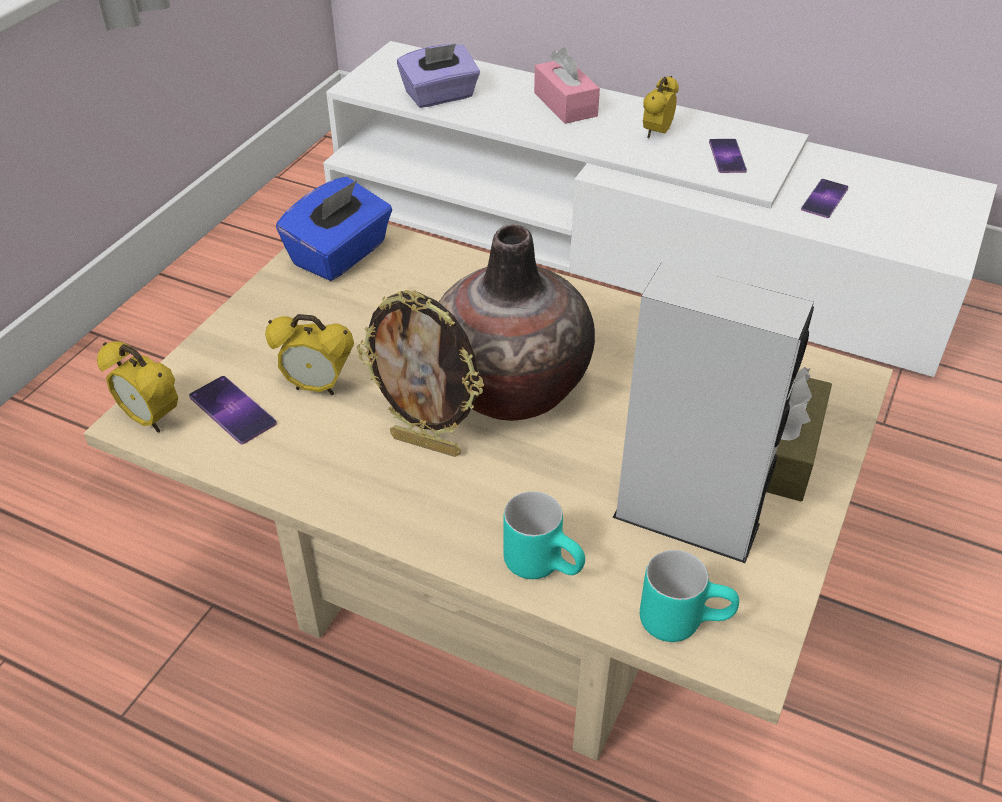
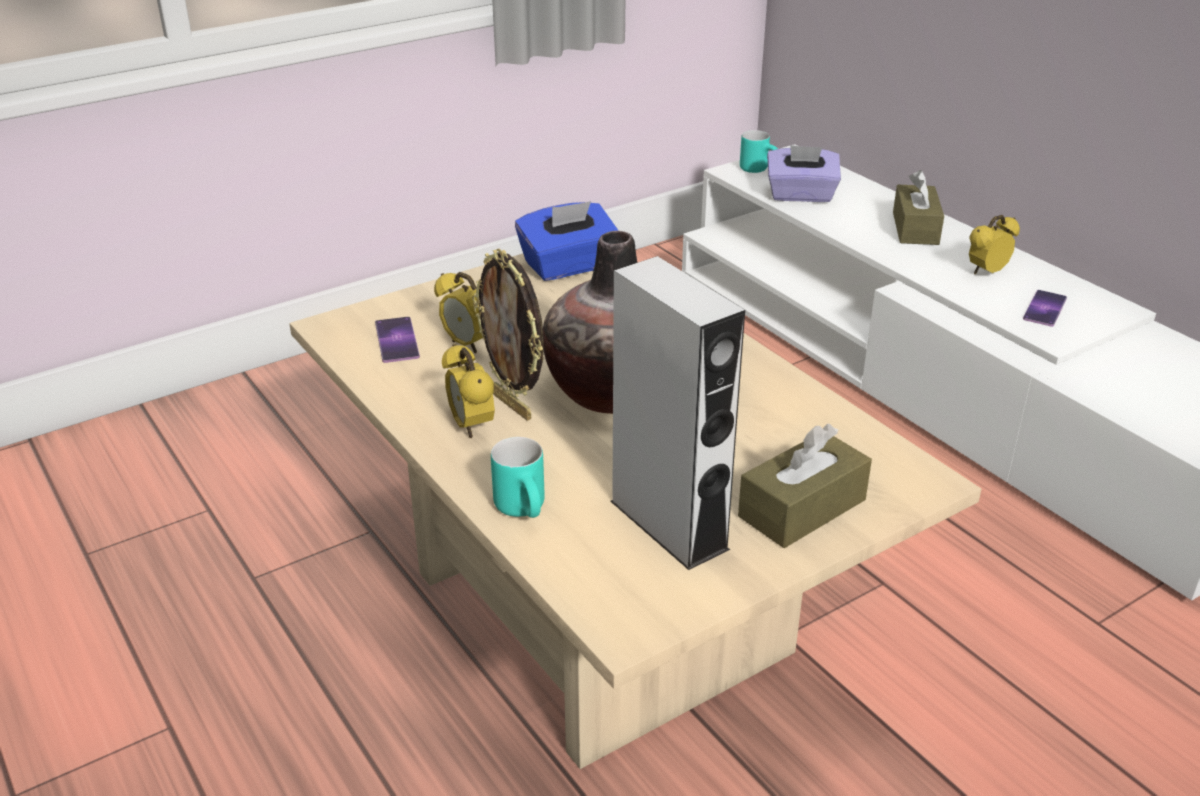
camera: 30 degrees right, 10 degrees down
(151, 420) = (338, 329): alarm clock -> alarm clock (471, 427)
(565, 104) = (915, 228): pink tissue box -> brown tissue box
(683, 619) = (598, 585): turquoise mug -> turquoise mug (760, 170)
(824, 199) = (1125, 372): phone -> none

